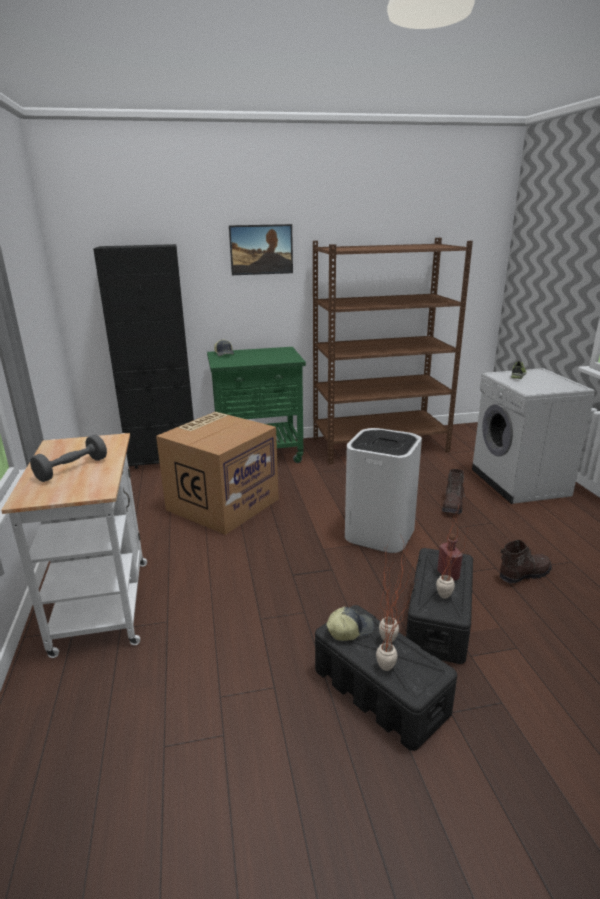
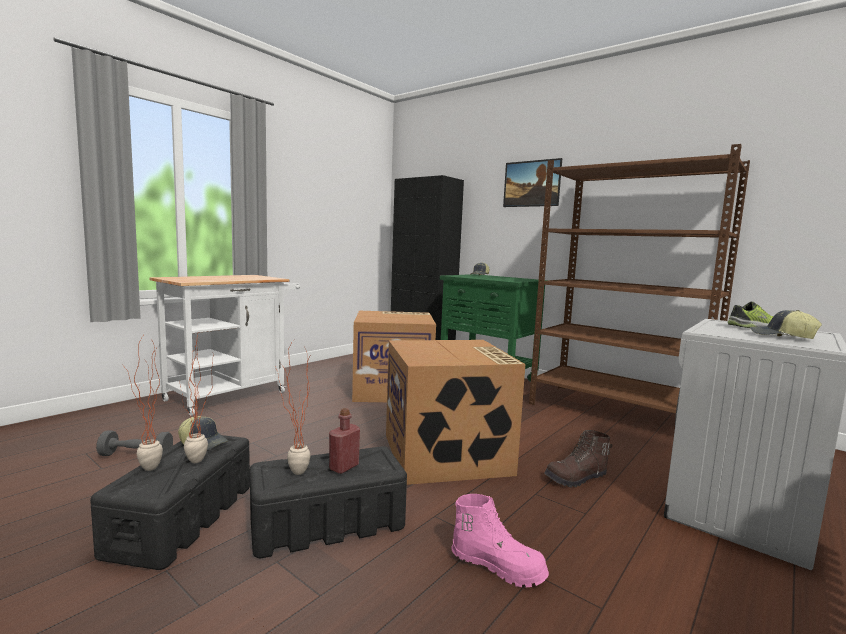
camera: 50 degrees right, 15 degrees down
(72, 469) = (216, 278): grey dumbbell -> grey dumbbell (136, 455)
(380, 533) = (448, 454): white trash can -> cardboard box
(523, 574) = (498, 566): brown boot -> pink boot
(548, 383) = (781, 337): none -> cap

